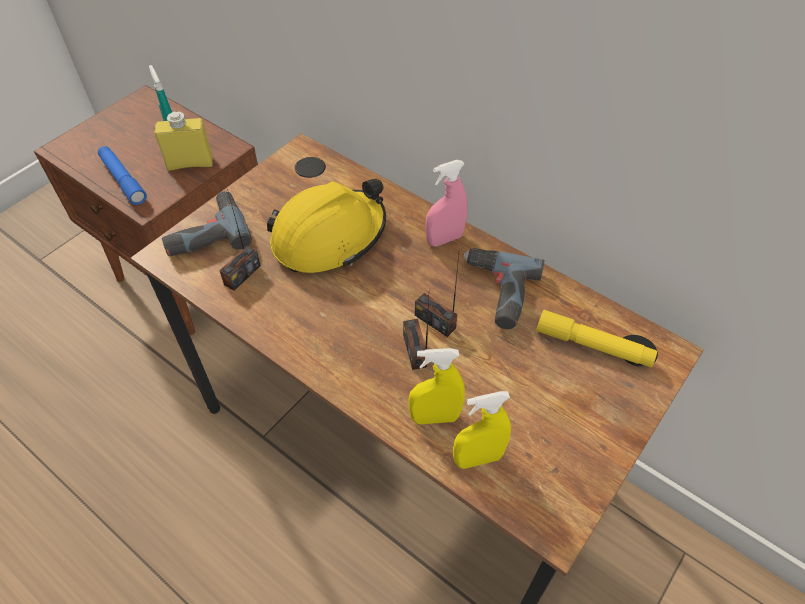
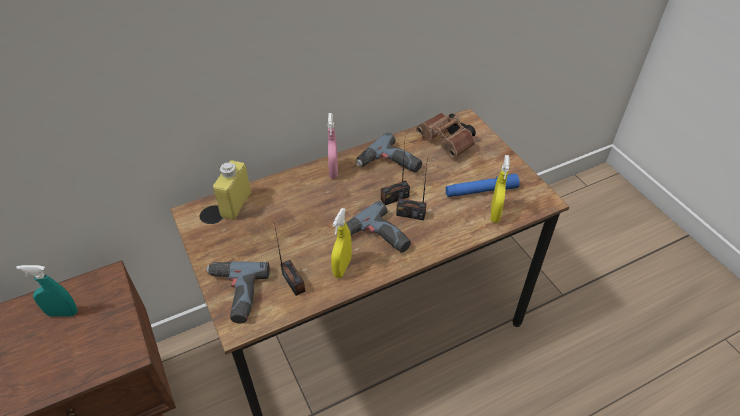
camera: 65 degrees left, 5 degrees down
(123, 180) = (79, 366): blue flashlight -> blue flashlight (481, 191)
(190, 163) = (103, 309): yellow bottle -> yellow bottle (236, 204)
(329, 237) = (291, 224): yellow hard hat -> none
(348, 327) = (375, 239): none -> power drill
(435, 417) = (461, 222): yellow spray bottle -> yellow spray bottle (342, 267)
(593, 345) = (447, 143): yellow flashlight -> brown binoculars

